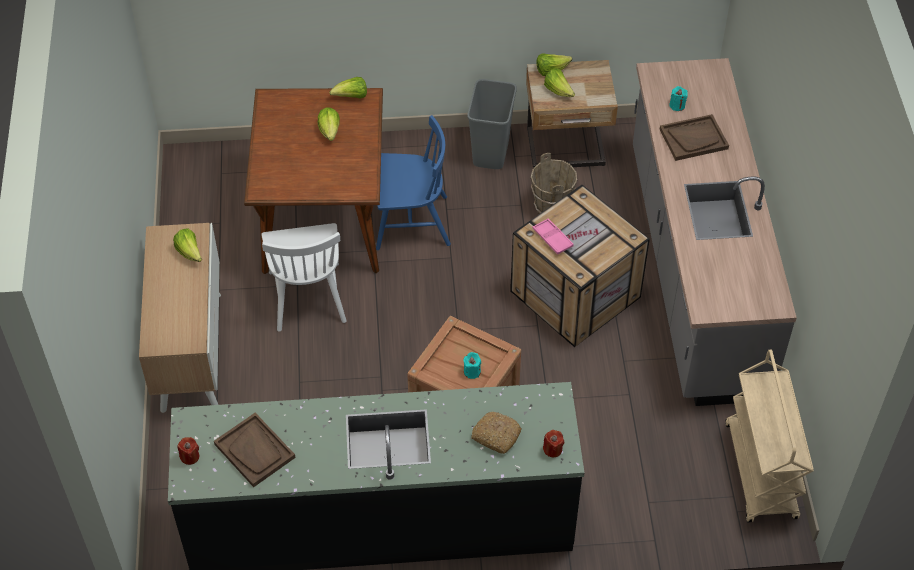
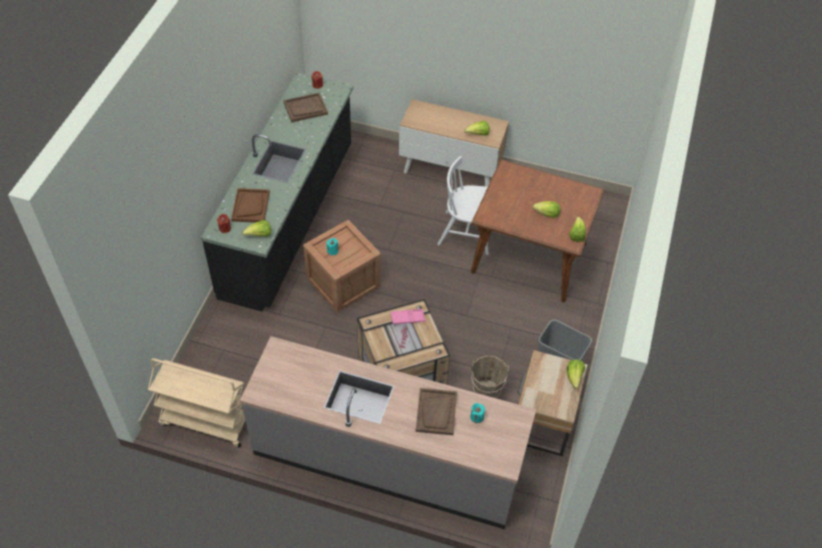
camera: 110 degrees right, 0 degrees up
(411, 222) = (507, 303): blue chair -> none
(495, 436) = (250, 206): bread -> brown tray
(558, 91) = (549, 373): lettuce -> lettuce (259, 235)

